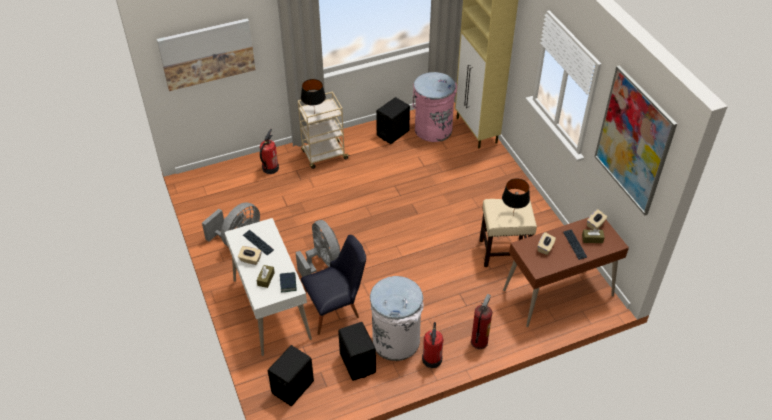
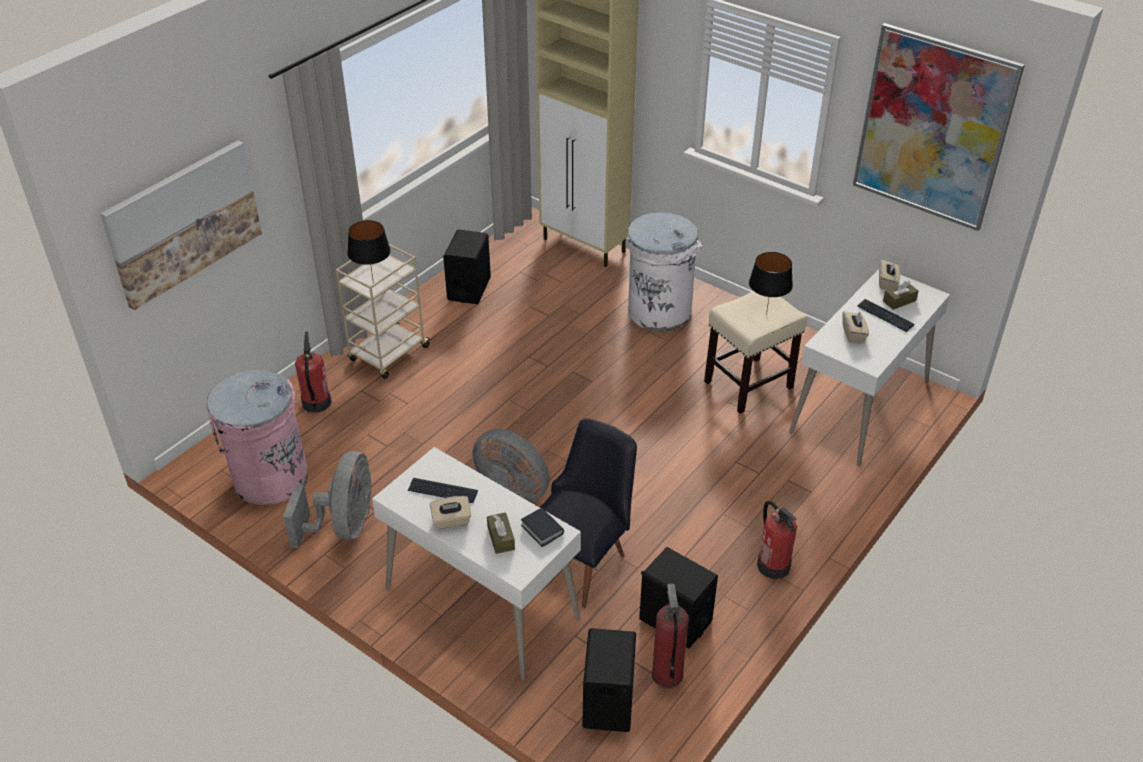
camera: 30 degrees left, 5 degrees down
(396, 340) = (704, 563): white trash can -> white trash can (659, 311)
(433, 129) = (522, 264): pink trash can -> pink trash can (270, 478)
(479, 341) = (814, 513): fire extinguisher -> fire extinguisher (666, 674)
(558, 293) = (860, 408): brown desk -> white desk

